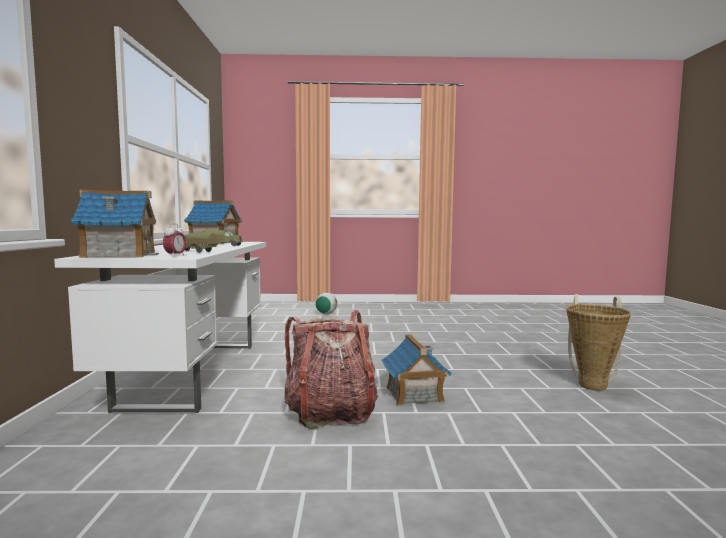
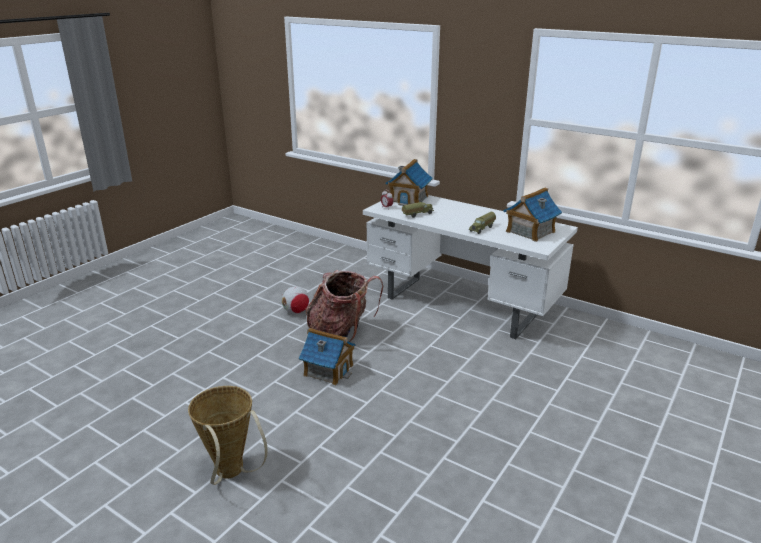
camera: 125 degrees right, 20 degrees up
(326, 314) = (668, 435): football -> football (296, 312)

